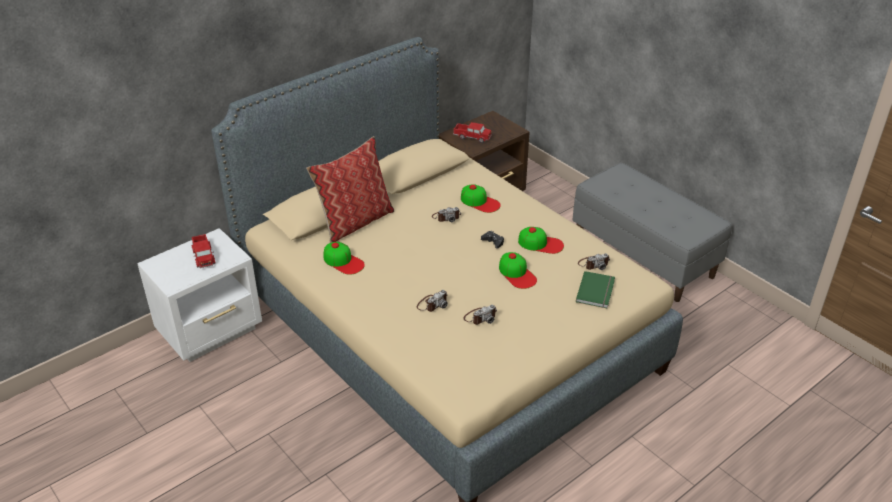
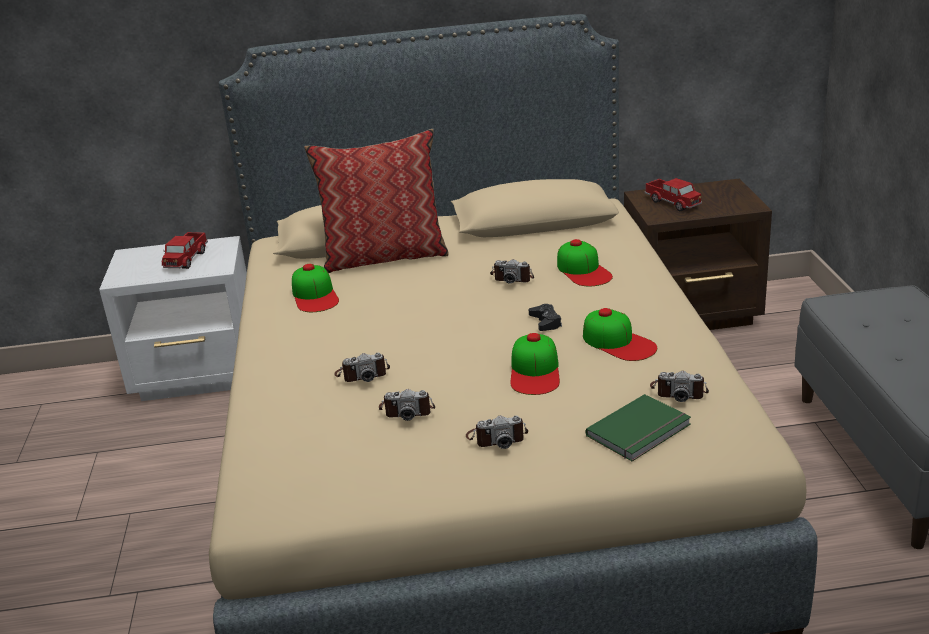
camera: 35 degrees right, 10 degrees down
(536, 317) = (497, 437): none -> camera

